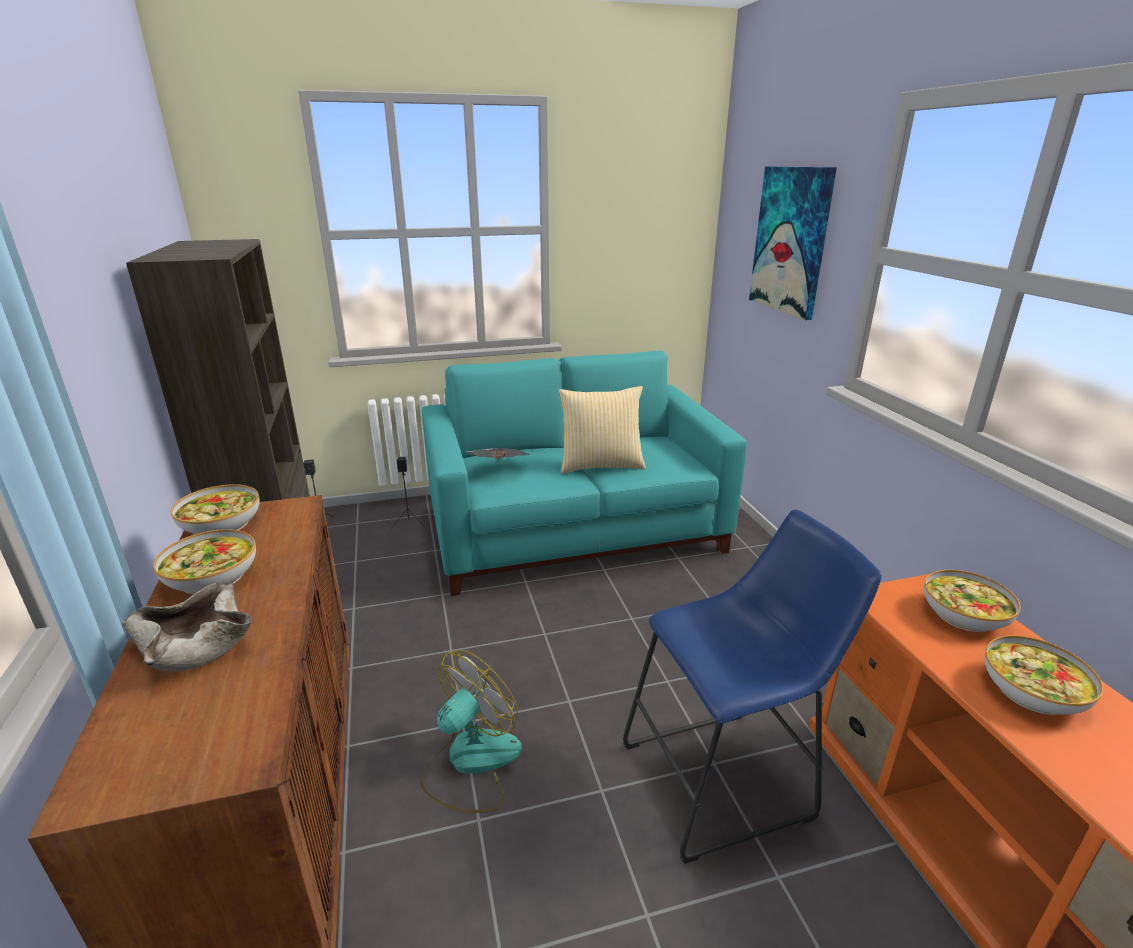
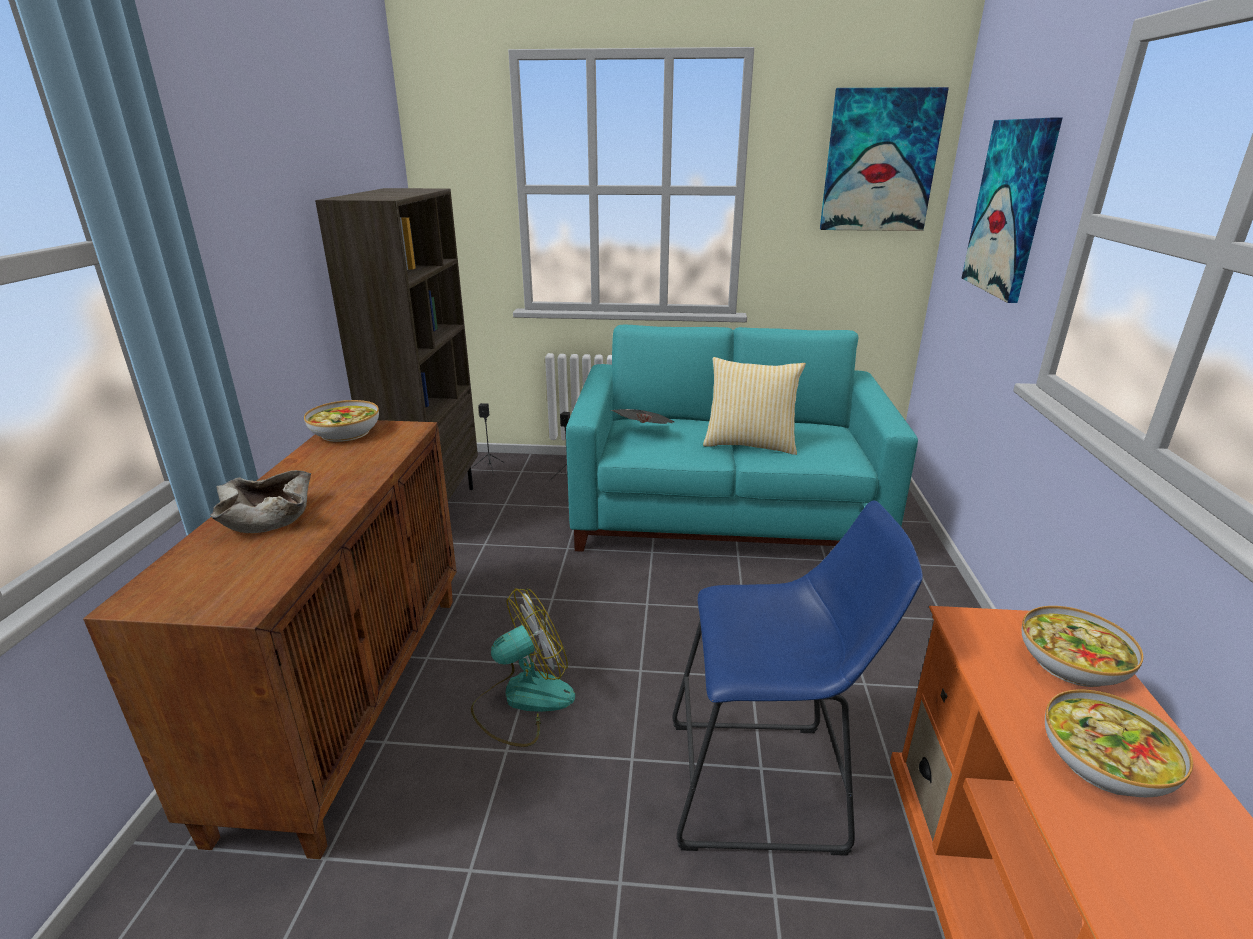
camera: 20 degrees right, 0 degrees up
(213, 576) = (313, 470): bowl -> none
(662, 200) = (880, 161): none -> picture

